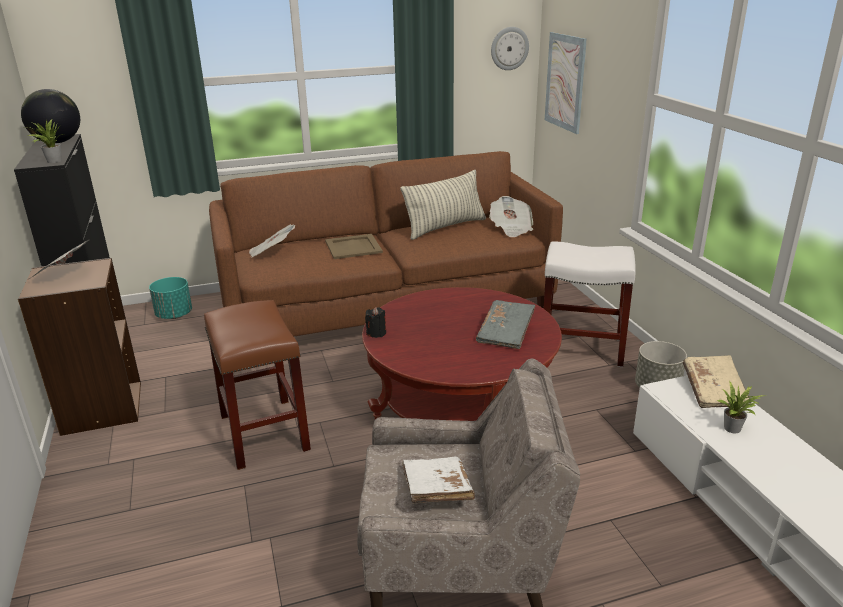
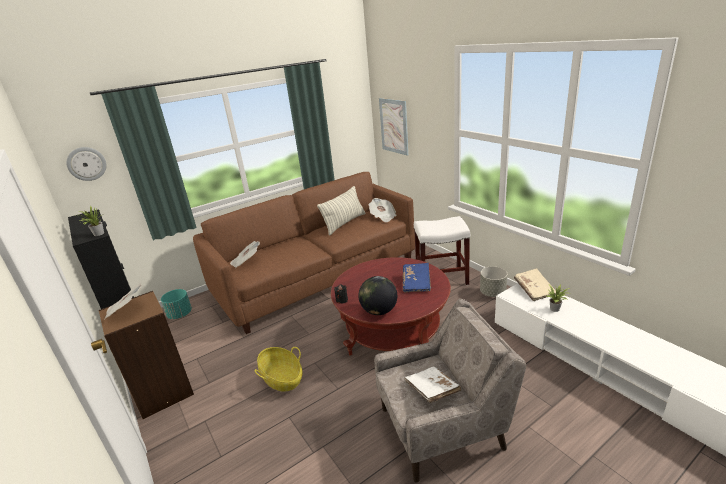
camera: 15 degrees left, 0 degrees up
(57, 142) = (87, 218): globe -> globe (379, 311)
(263, 432) = (282, 378): brown stool -> basket
(354, 247) = (296, 247): beige tray -> none
(506, 333) = (416, 283): grey book -> blue book
(509, 48) = (355, 110): wall clock -> wall clock (86, 163)

